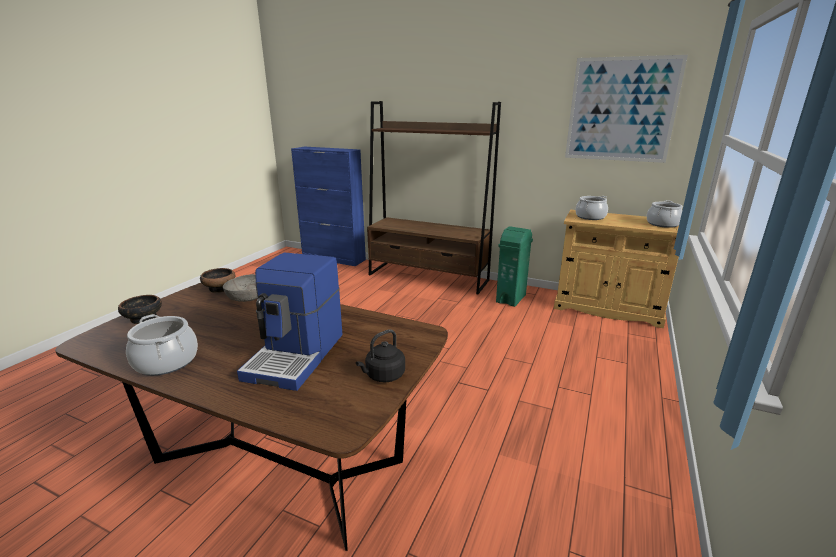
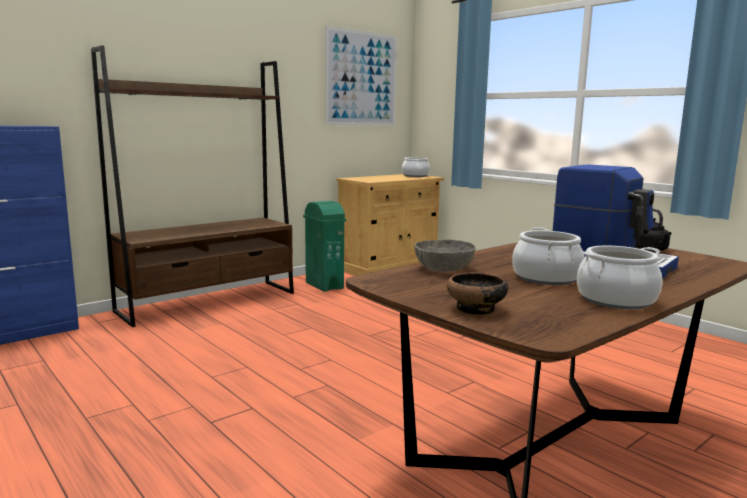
camera: 65 degrees left, 10 degrees down
(220, 288) = (392, 277): bowl -> none
(590, 217) = (370, 179): cooking pot -> cooking pot (546, 278)

